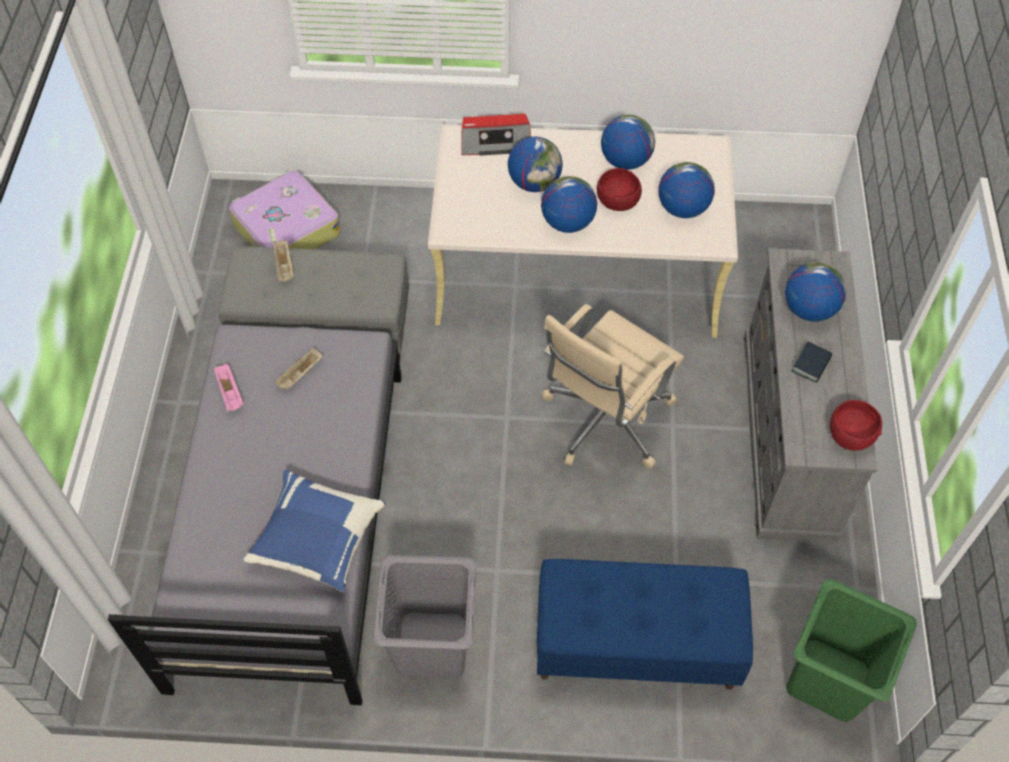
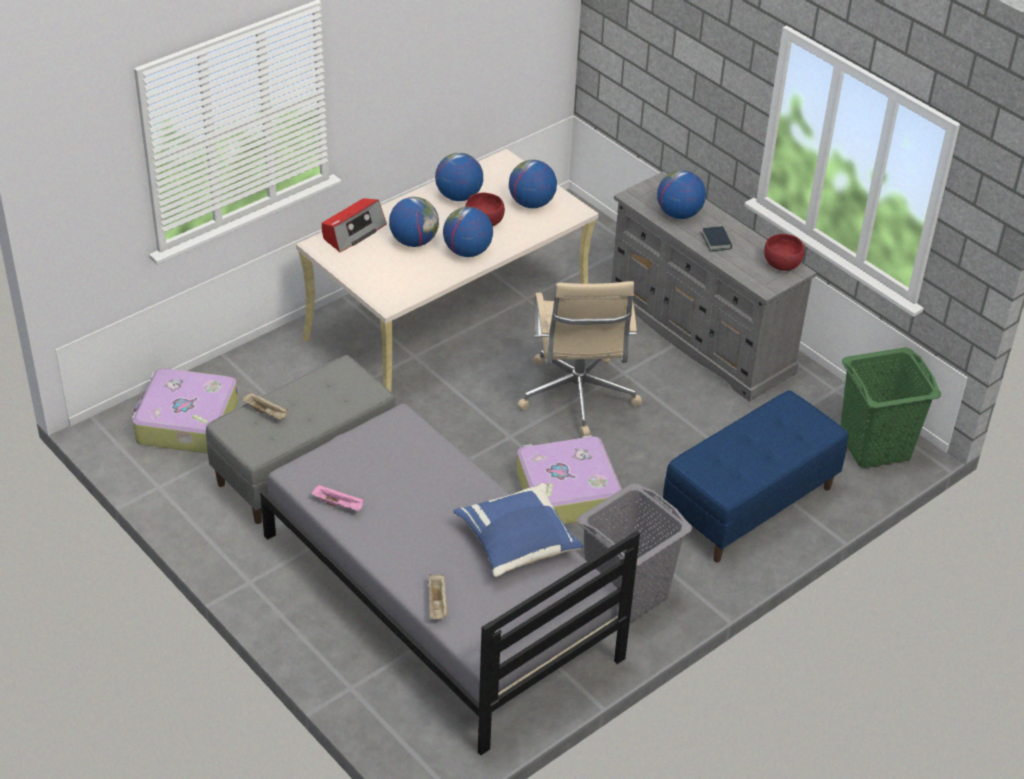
camera: 45 degrees left, 15 degrees down
(300, 375) = (375, 463): beige tray -> beige tray (437, 603)
(492, 506) = (566, 492): none -> suitcase

